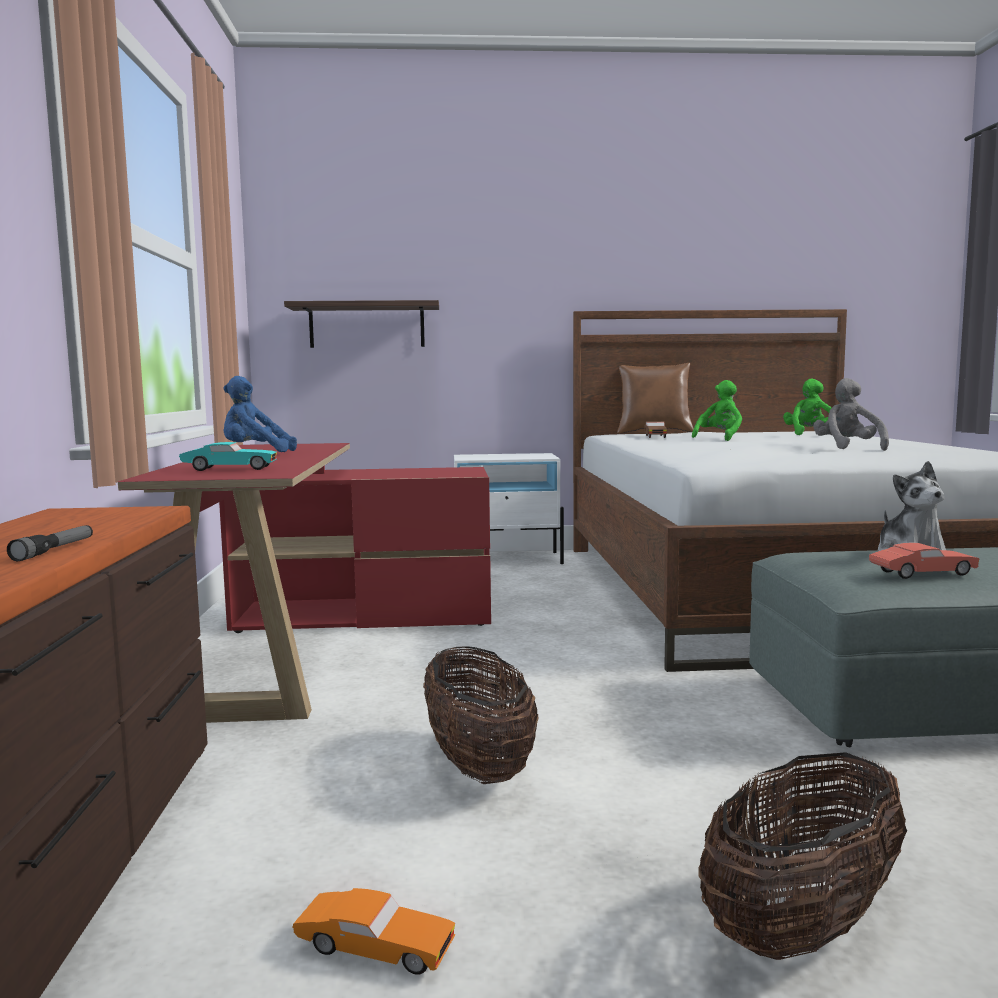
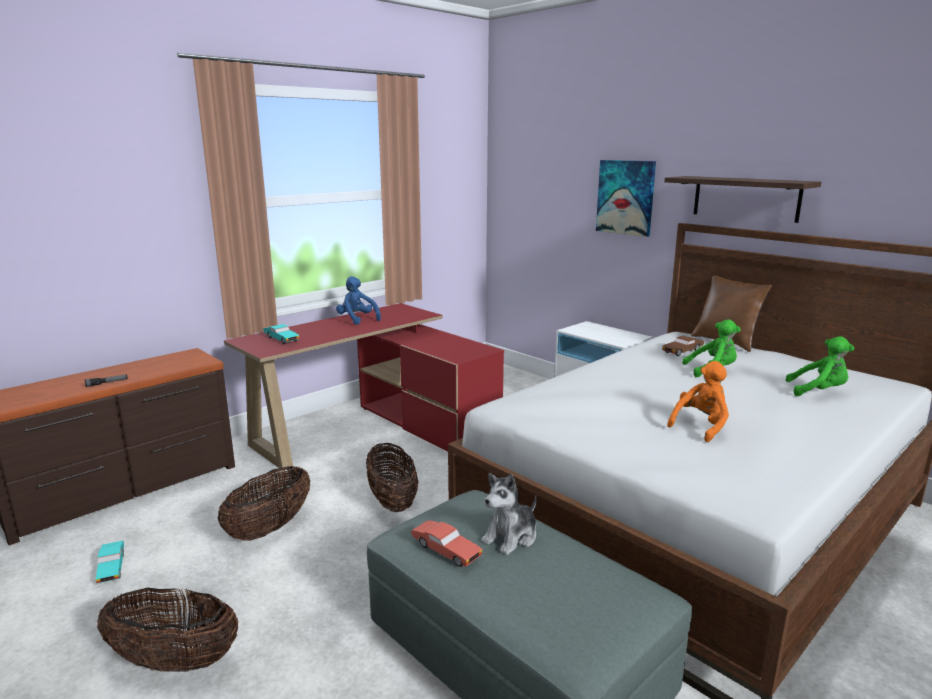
camera: 50 degrees right, 10 degrees up
(367, 326) = (545, 218): shelf -> shelf (745, 198)
(374, 949) = (111, 568): orange toy car -> turquoise toy car
(492, 289) = (625, 197): none -> picture
(538, 678) = (392, 501): none -> basket
(810, 435) = (818, 391): green plush toy -> green plush toy turned 45 degrees clockwise
(847, 448) = (701, 426): grey plush toy -> orange plush toy

